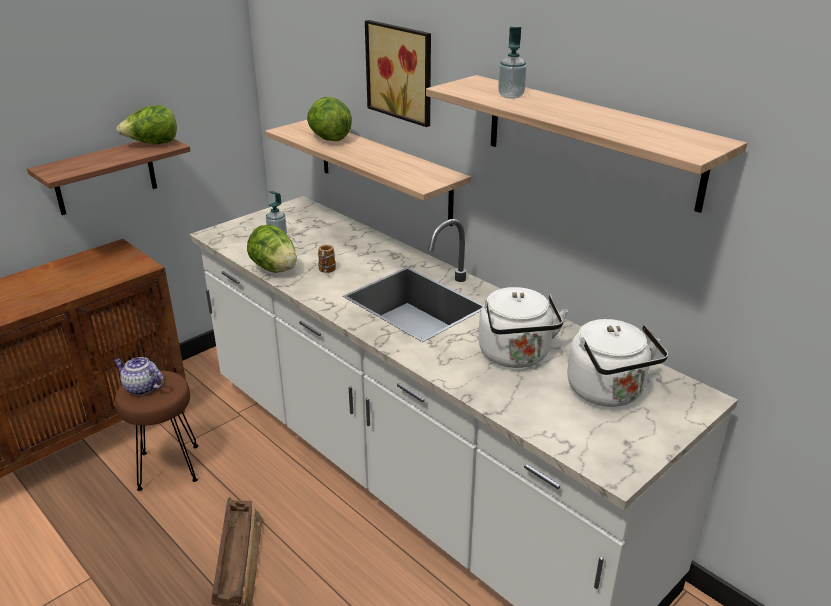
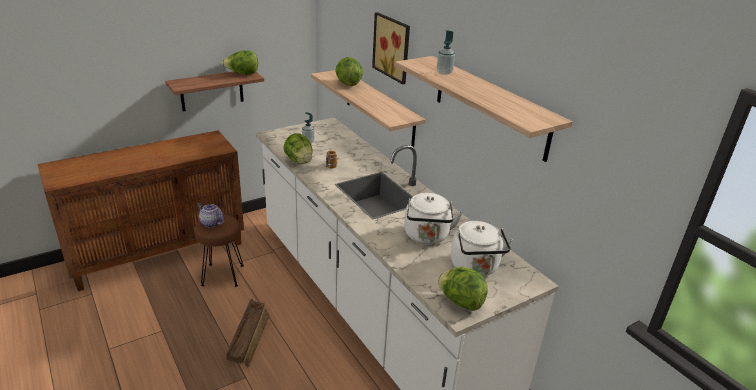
camera: 10 degrees right, 0 degrees up
(610, 451) = (460, 302): none -> lettuce

